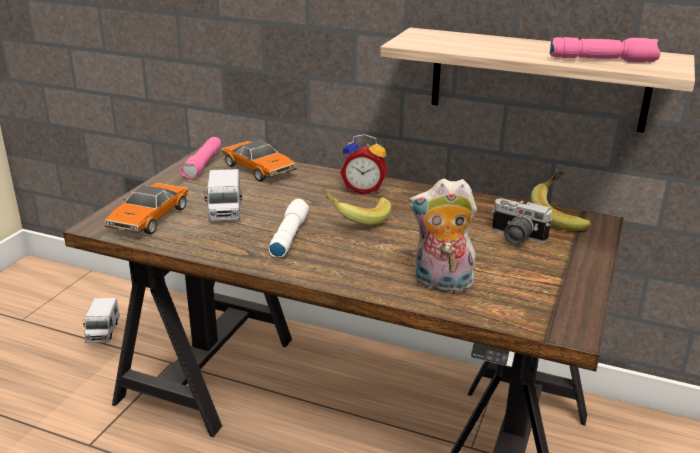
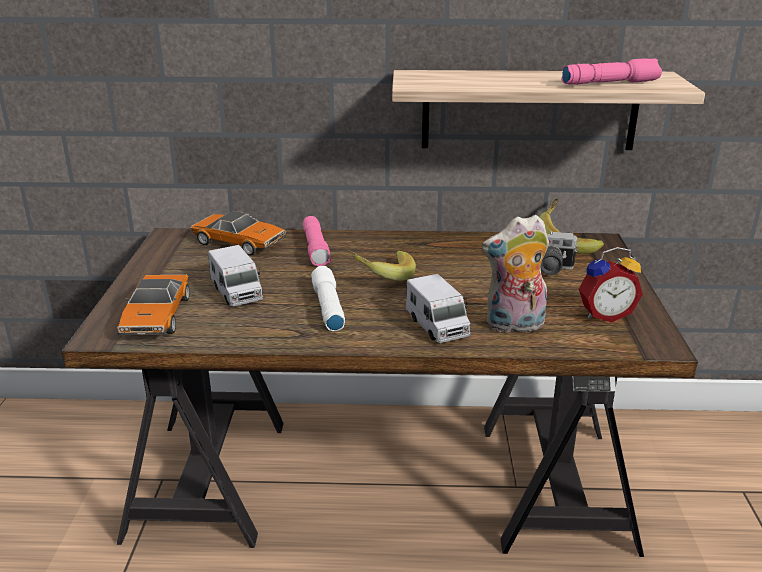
camera: 20 degrees left, 0 degrees up
(103, 331) = (59, 464): toy truck -> toy truck (437, 326)
(203, 165) = (172, 248): pink flashlight -> pink flashlight (316, 249)
(364, 189) = (366, 246): alarm clock -> alarm clock (604, 314)

